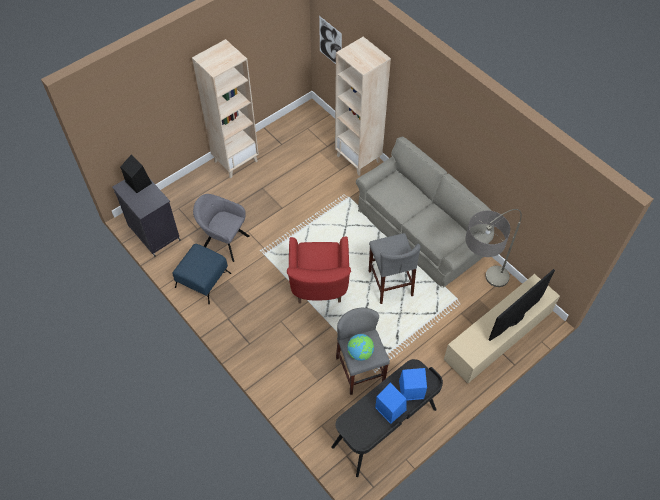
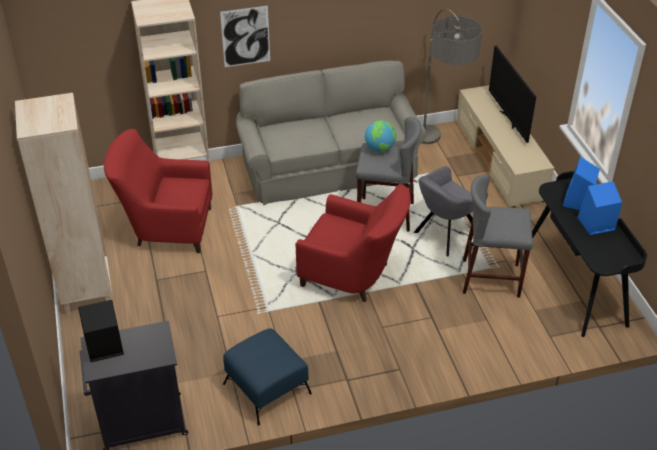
camera: 65 degrees left, 15 degrees down
(223, 241) = (217, 346): grey armchair -> grey armchair (445, 235)
(308, 171) = (166, 228): none -> red armchair
(330, 42) = (68, 63): picture -> picture (245, 36)
(360, 353) = (511, 225): globe -> globe (380, 149)

